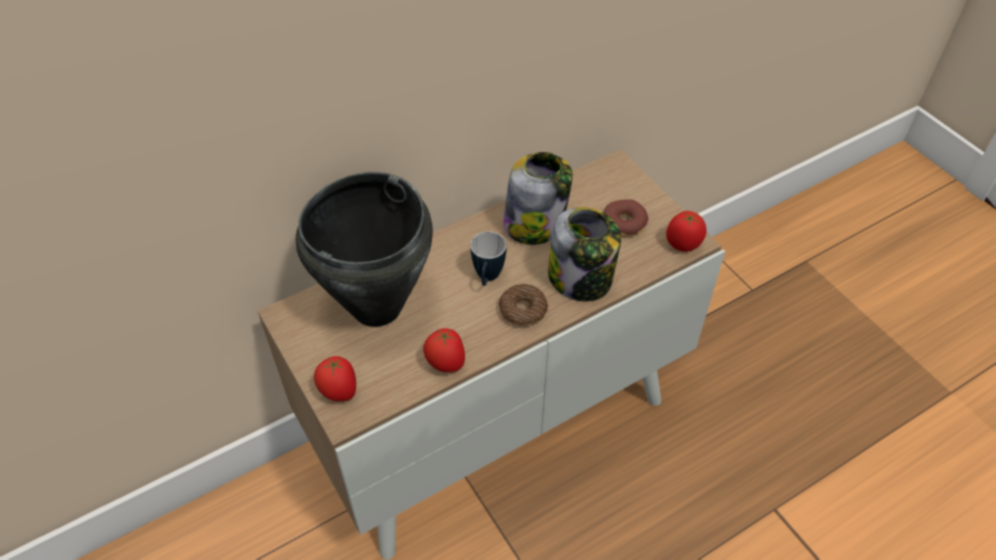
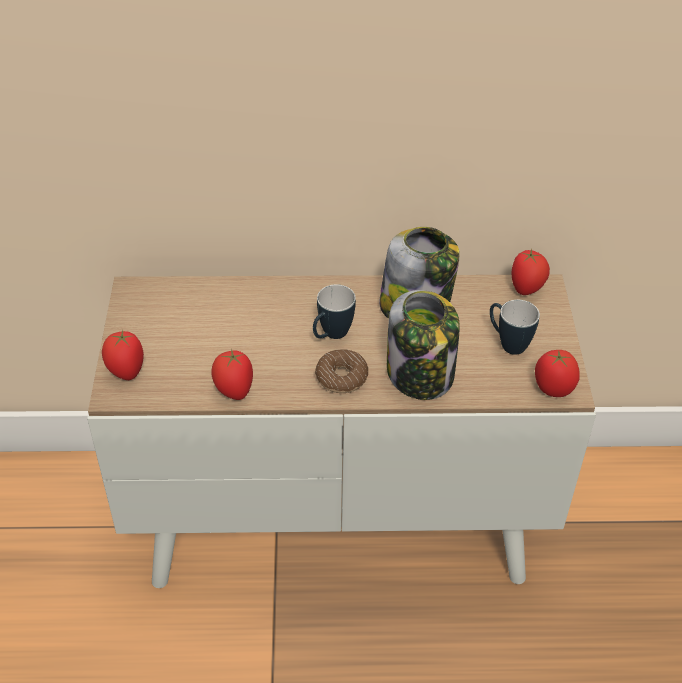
camera: 30 degrees right, 5 degrees down
(375, 307) = (212, 316): black cooking pot -> none
(605, 172) = (526, 289): none -> tomato
(624, 223) = (507, 343): donut -> mug

